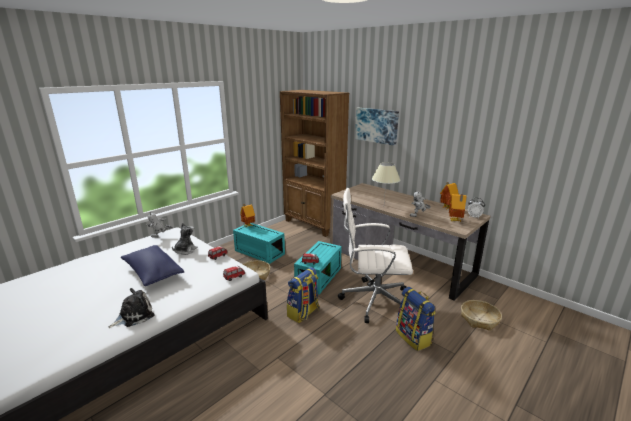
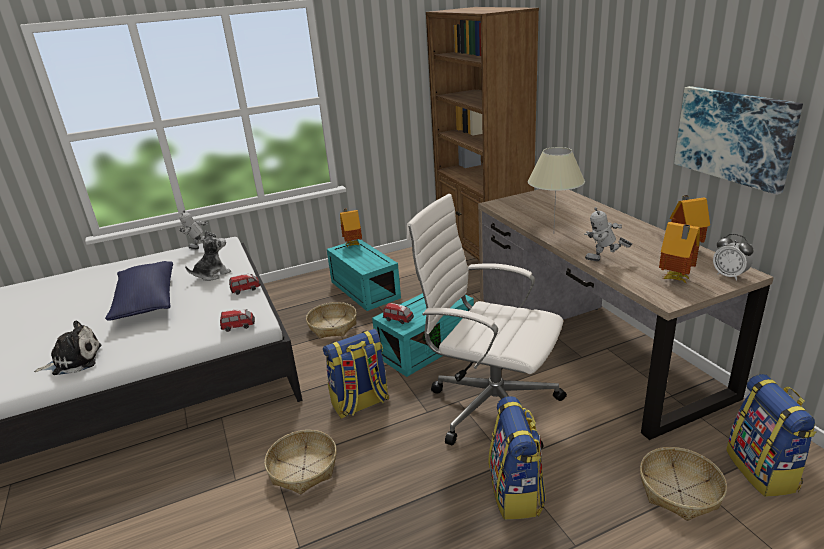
camera: 25 degrees right, 5 degrees up
(296, 354) = (304, 468): none -> basket
(376, 125) = (581, 73): picture -> picture (734, 136)
(504, 303) = (763, 471): none -> backpack

